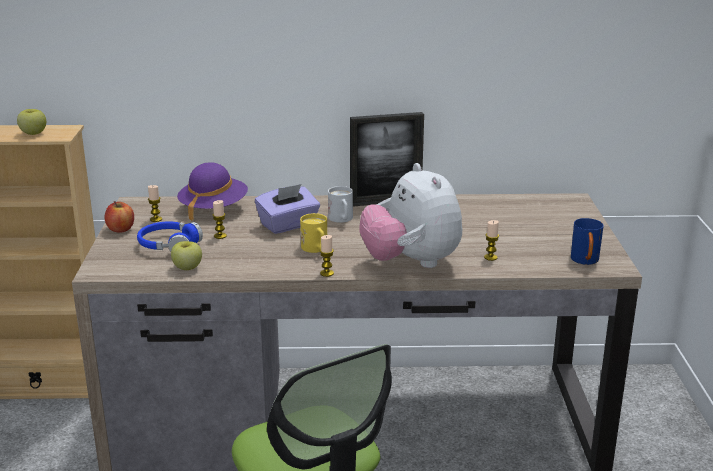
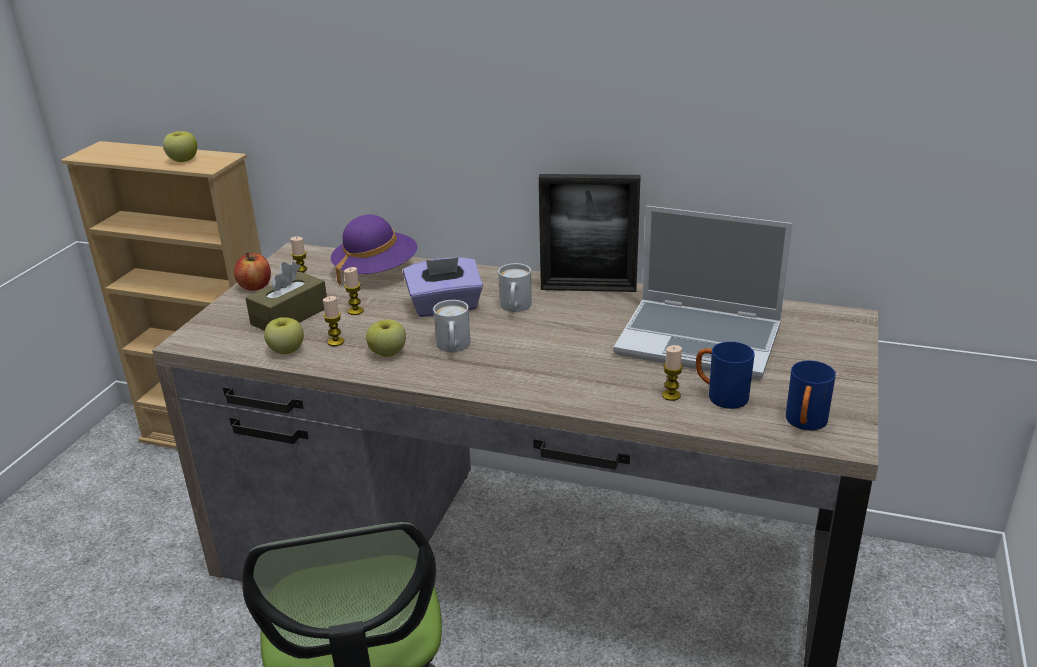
camera: 20 degrees right, 5 degrees up
(169, 245) = (290, 316): blue headphones -> brown tissue box
(269, 259) = (388, 353): none -> apple
(316, 249) = (453, 347): yellow mug -> white mug
(327, 273) = (441, 385): candle -> candle (335, 342)
(411, 263) = (558, 386): plush toy -> none
(487, 224) = (701, 340): none -> laptop
(522, 253) = (720, 396): none -> blue mug

